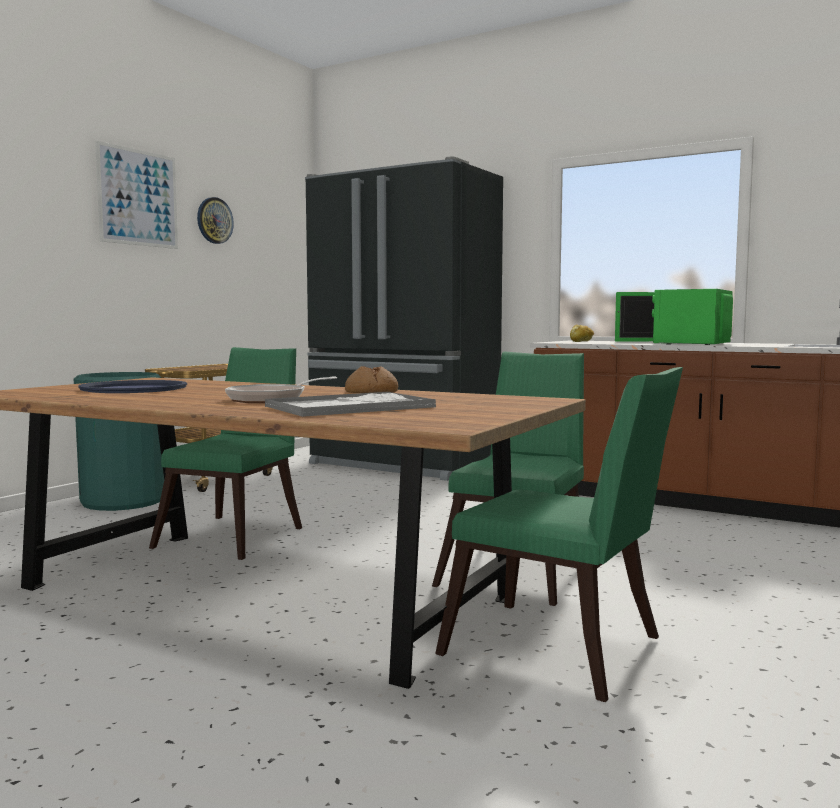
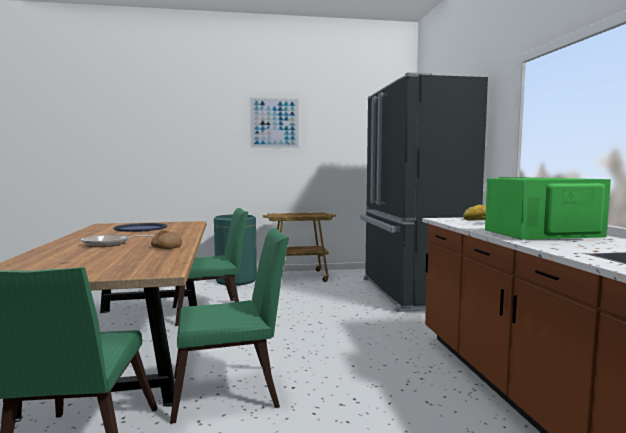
camera: 50 degrees right, 0 degrees up
(214, 220) = (327, 130): wall clock -> none
(351, 407) = (77, 256): tray -> none

